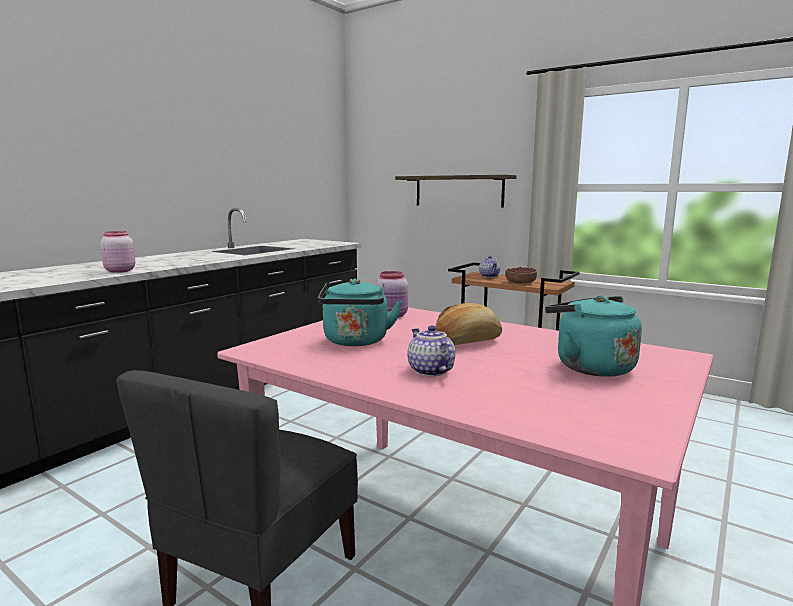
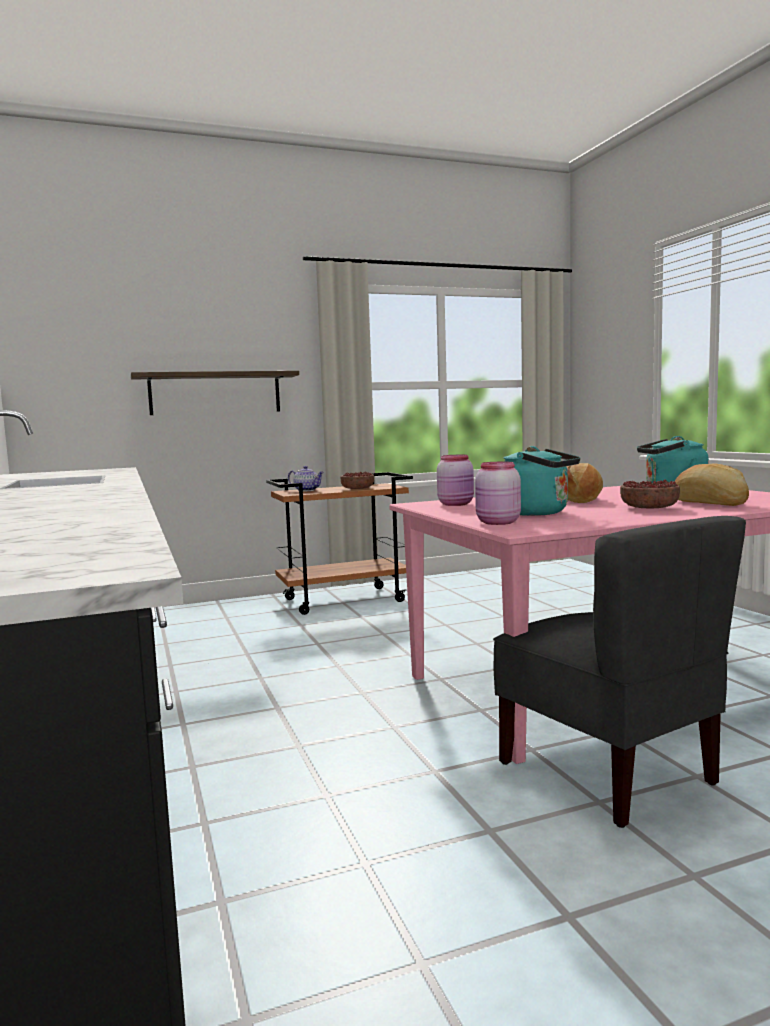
camera: 55 degrees left, 5 degrees down
(119, 271) = (93, 503): pink jar -> pink jar (497, 522)
(429, 371) = (649, 508): teapot -> bowl
(500, 391) = (709, 503): none -> bread

